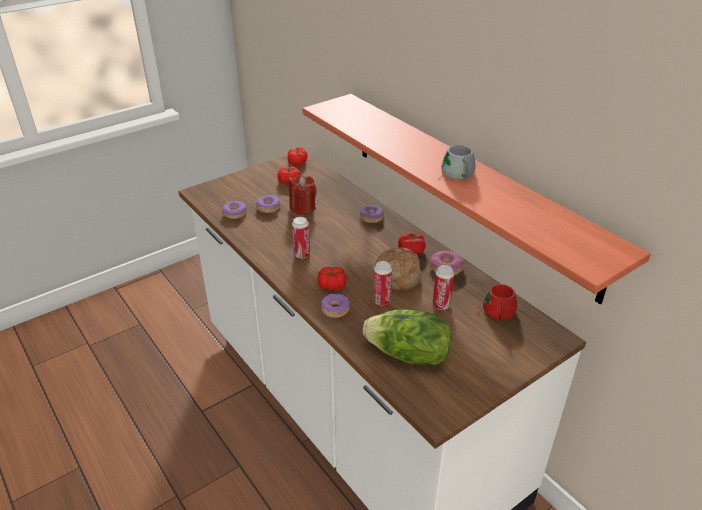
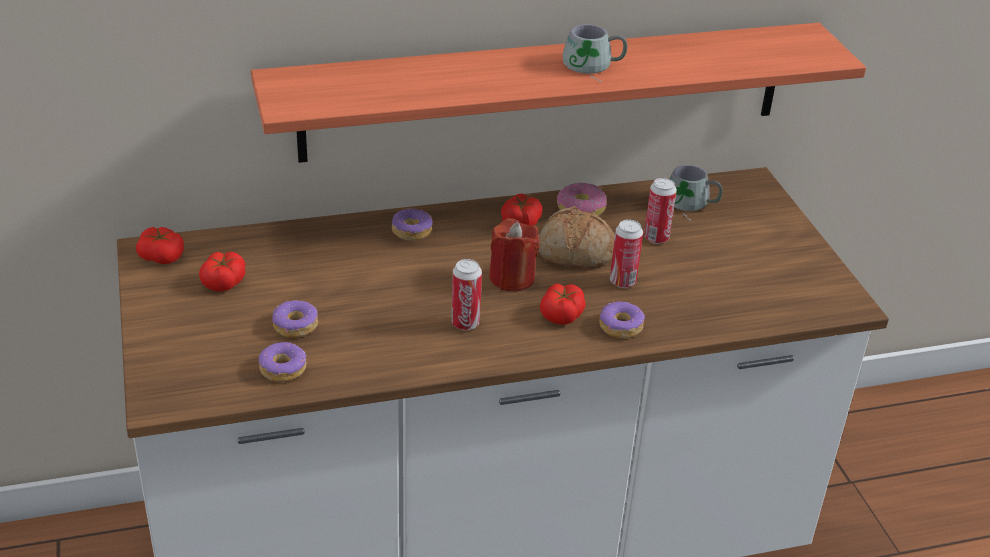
camera: 70 degrees left, 0 degrees up
(302, 207) = (326, 289): red candle -> red candle (512, 278)
(408, 355) = (740, 293): lettuce -> none
(495, 312) = (690, 204): red mug -> grey mug

